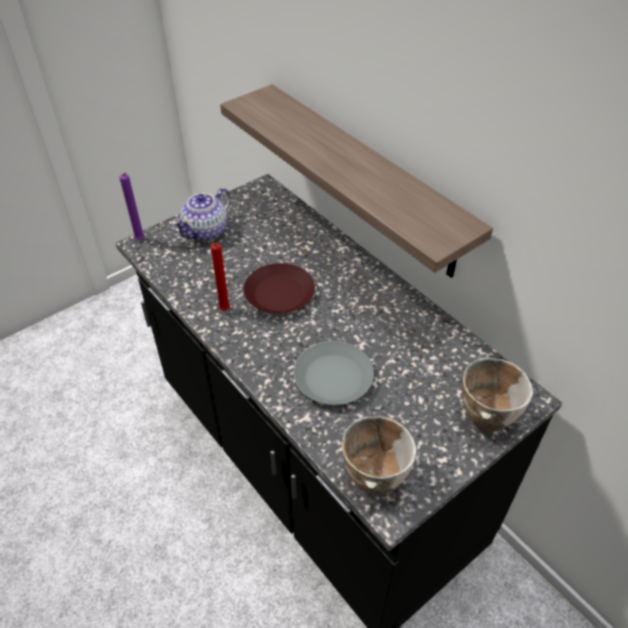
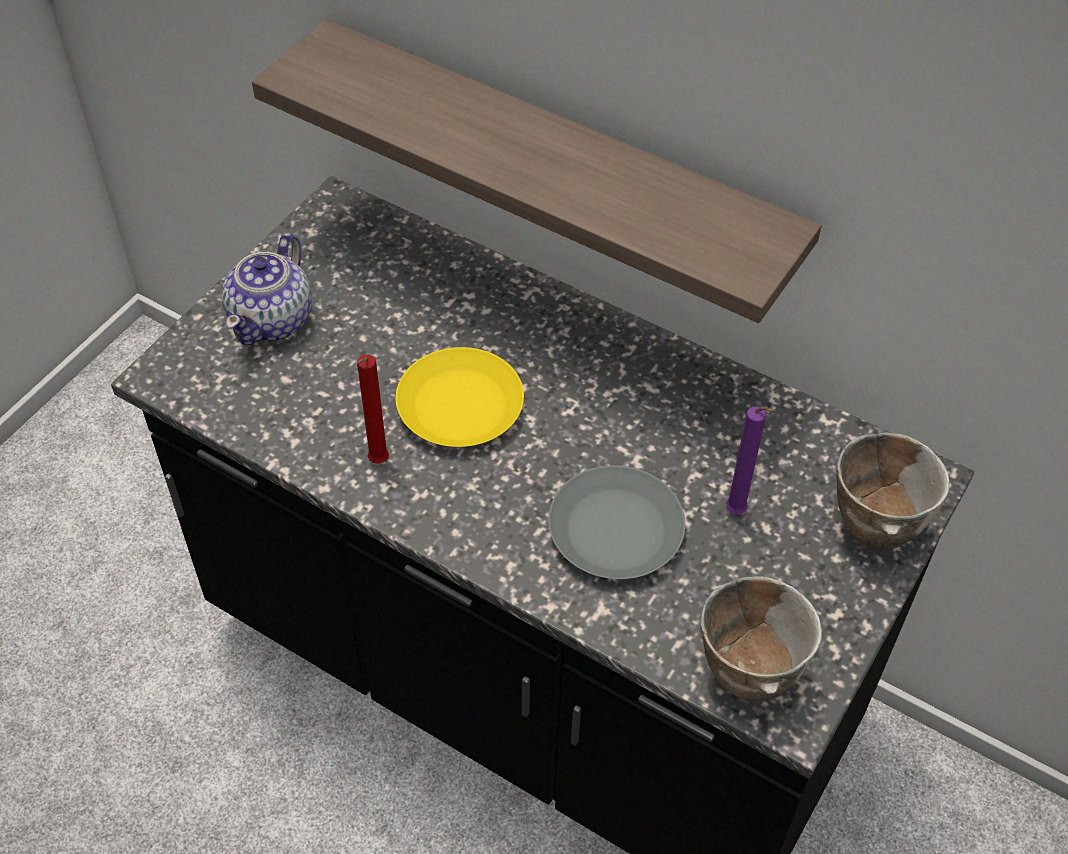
camera: 20 degrees left, 5 degrees up
(140, 241) = (158, 368): purple candle -> purple candle (738, 513)
(279, 293) = (459, 405): brown plate -> yellow plate

